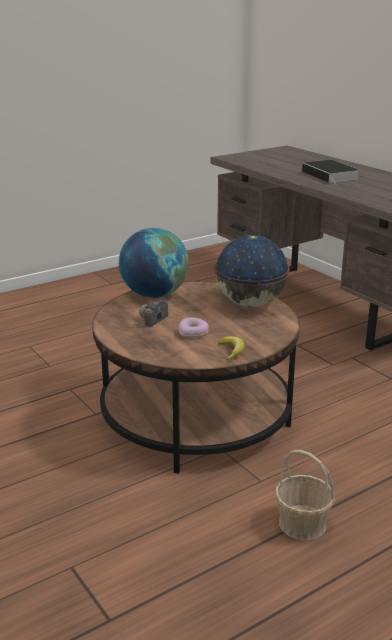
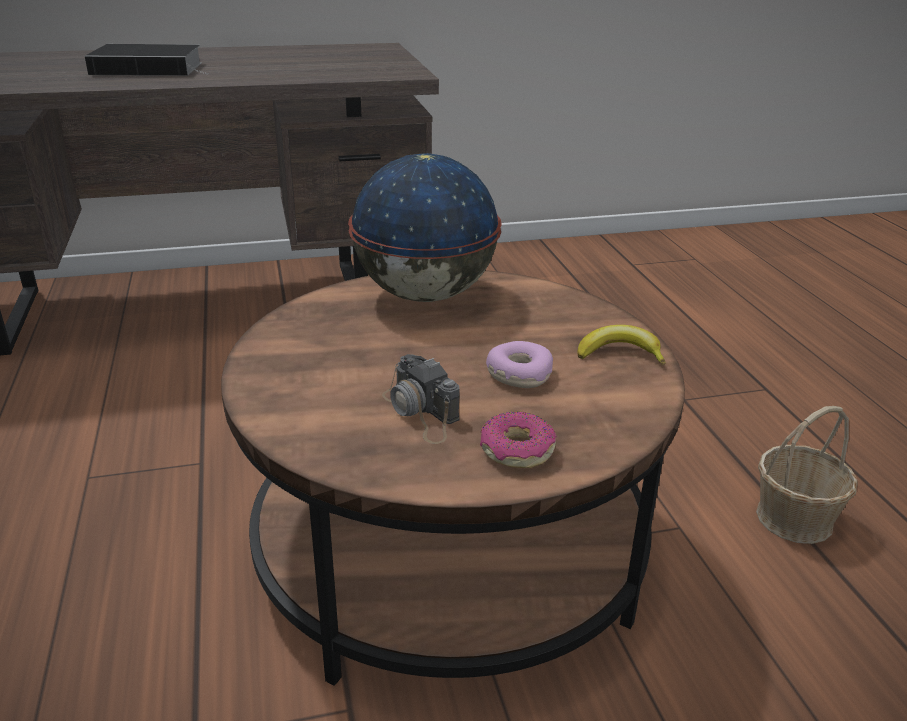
camera: 70 degrees left, 5 degrees up
(134, 340) = (516, 451): none -> donut
(154, 295) = (284, 379): globe -> none

